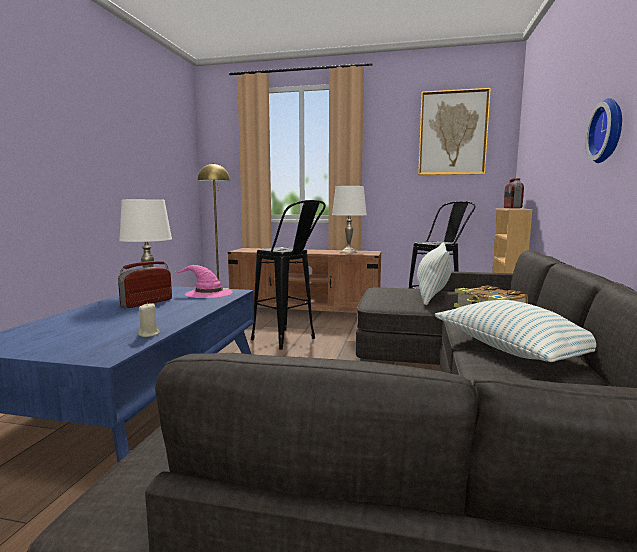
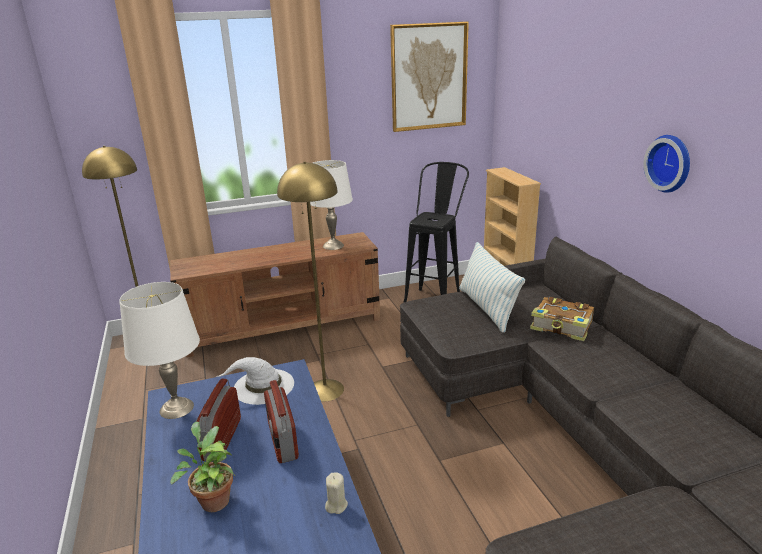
camera: 30 degrees left, 15 degrees up
(95, 317) = (213, 500): none -> potted plant
(208, 293) = (262, 386): pink hat -> white hat
(290, 341) = (325, 390): black stool -> yellow floor lamp
(512, 208) = (507, 172): radio -> radio (282, 441)
(513, 350) = (639, 391): pillow -> none

